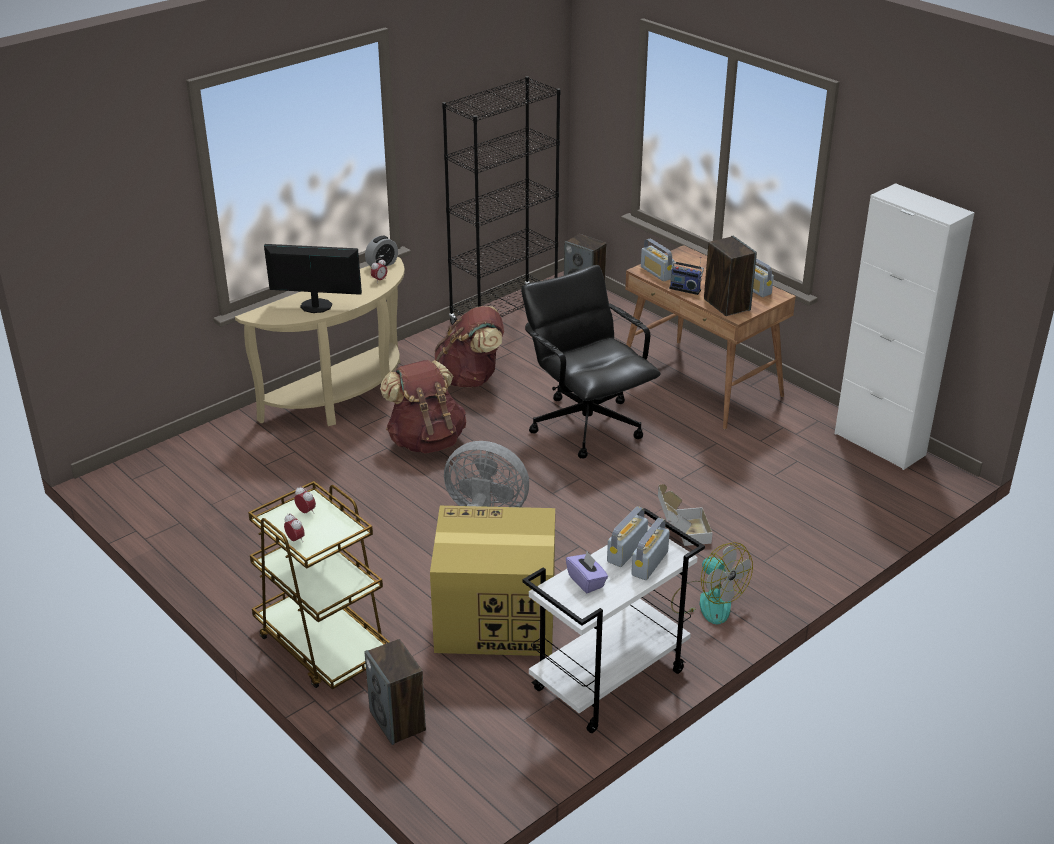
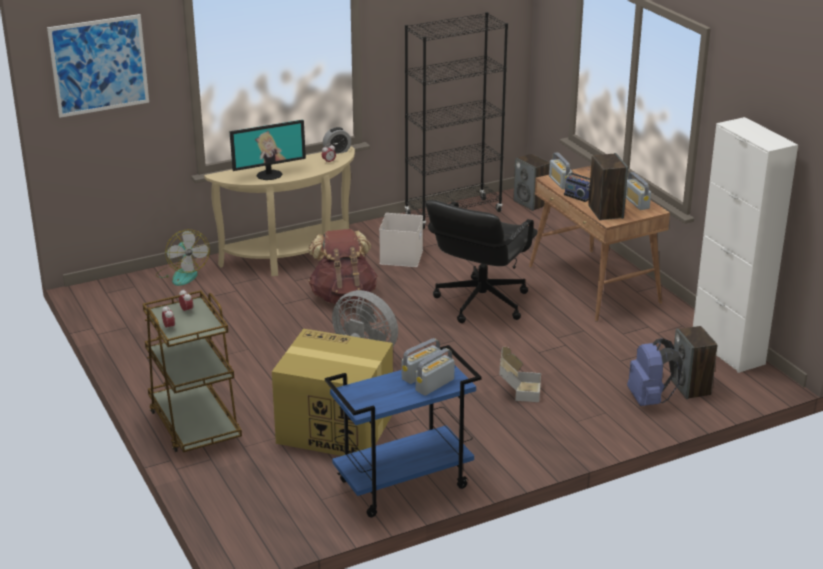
camera: 15 degrees right, 5 degrees down
(95, 199) = (99, 65): none -> picture
(316, 306) = (269, 175): monitor -> monitor turned 135 degrees clockwise
(398, 721) = (226, 484): speaker -> speaker (691, 387)
(471, 379) = (402, 257): brown backpack -> white storage box
(586, 424) = (480, 302): black office chair -> black office chair turned 135 degrees counterclockwise
(586, 581) = (378, 389): purple tissue box -> none
(609, 682) = (402, 485): white cart -> blue cart
(707, 601) = (513, 443): fan -> fan (182, 274)
(828, 520) = (650, 400): none -> blue backpack

